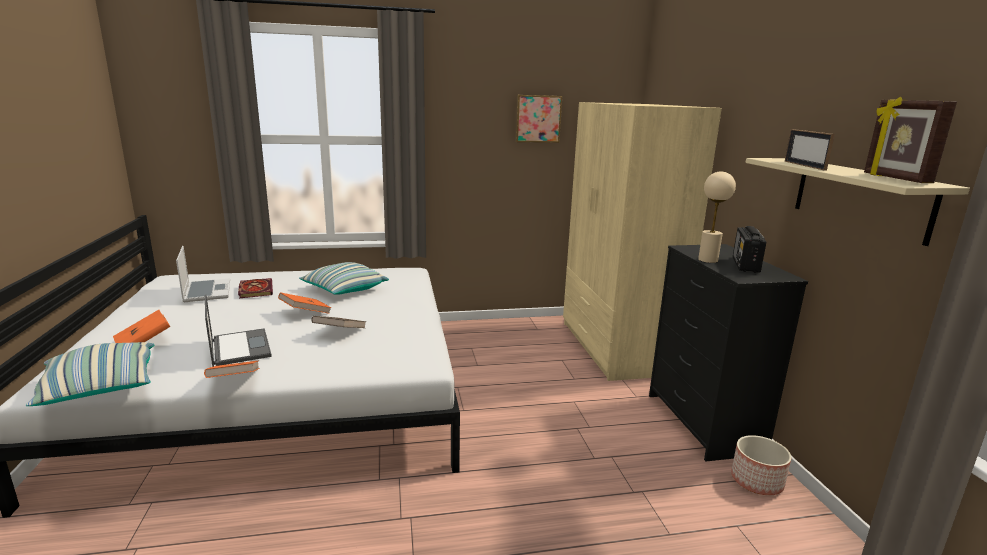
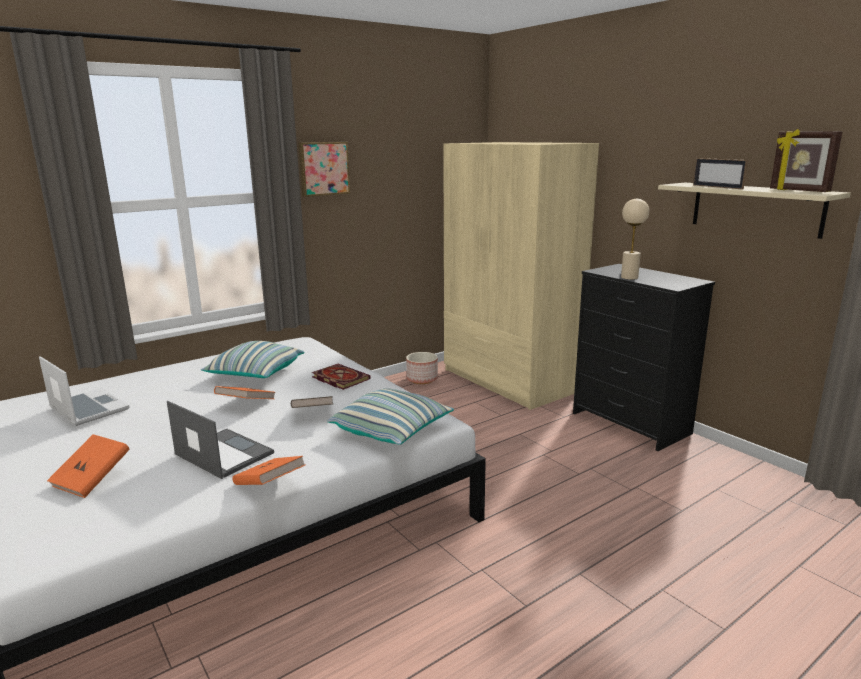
camera: 25 degrees left, 0 degrees up
(100, 388) = (114, 537): pillow -> pillow (392, 431)
(255, 290) = (148, 394): book -> book (339, 378)
(537, 118) = (400, 162): picture -> picture (323, 168)
(745, 265) = (660, 277): radio -> none
(757, 481) = (702, 454): planter -> planter (422, 379)

